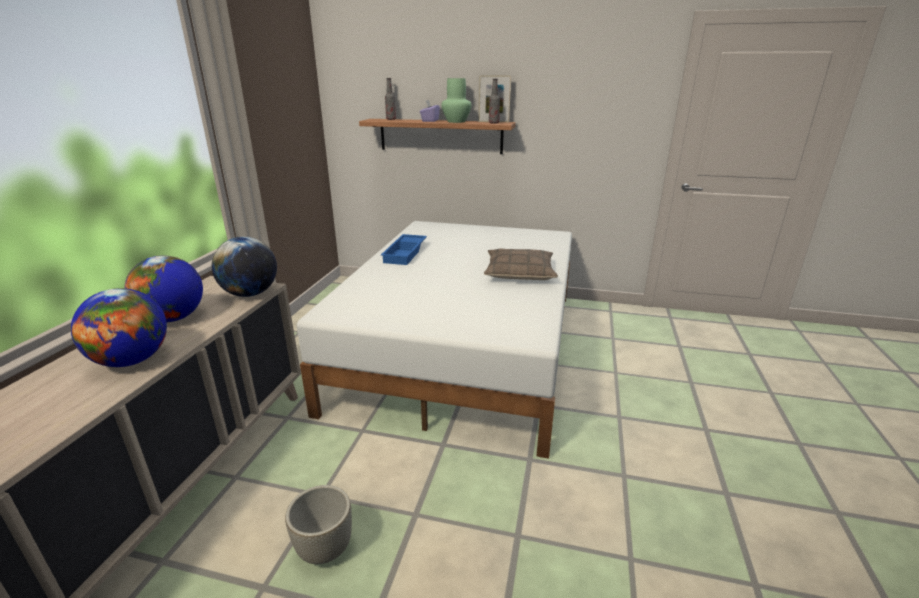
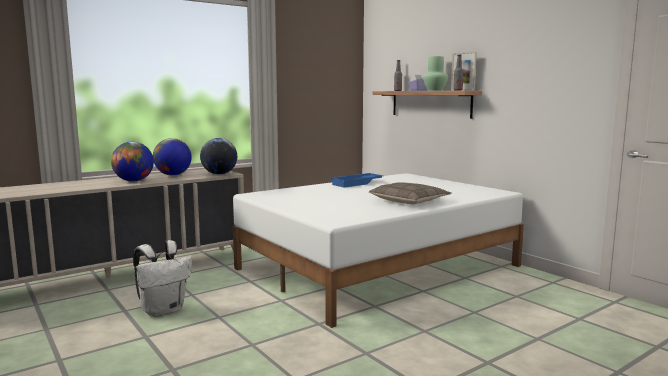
camera: 40 degrees right, 15 degrees down
(324, 548) = (163, 310): grey planter -> white backpack

